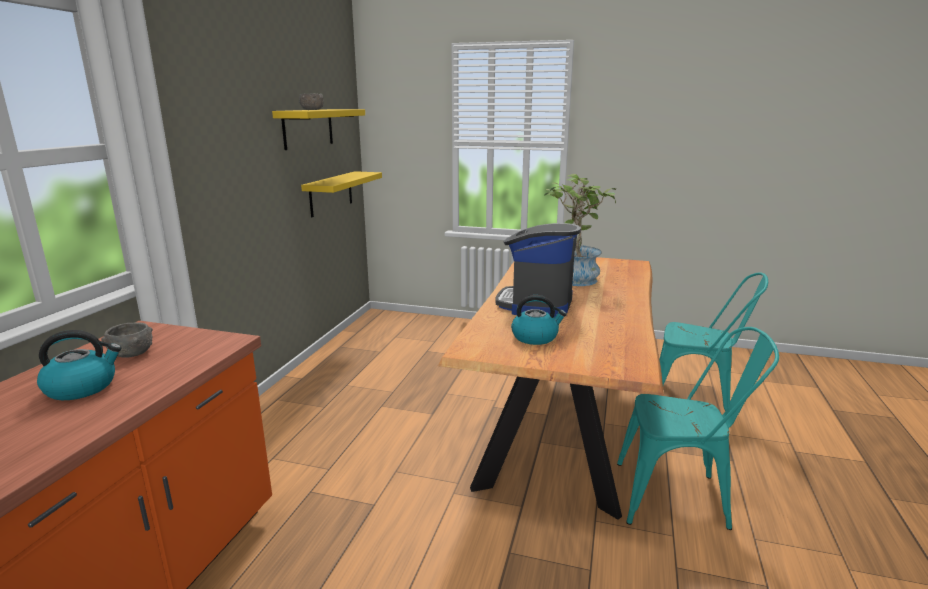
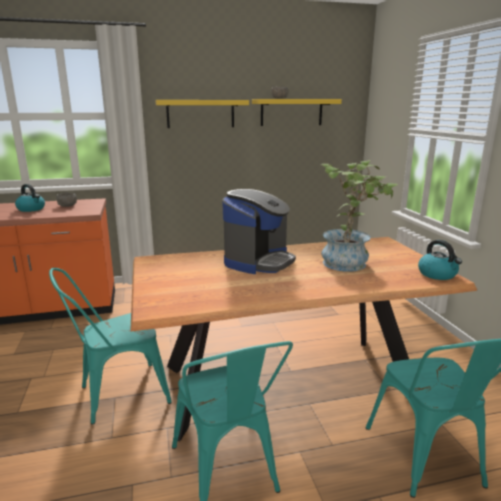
camera: 60 degrees right, 0 degrees up
(331, 193) = (312, 162): yellow shelf -> yellow shelf (200, 114)
(504, 549) = (117, 395): none -> turquoise chair
(535, 337) = (188, 272): kettle -> kettle (437, 274)
(536, 304) = (258, 261): coffee machine -> coffee machine turned 135 degrees clockwise

